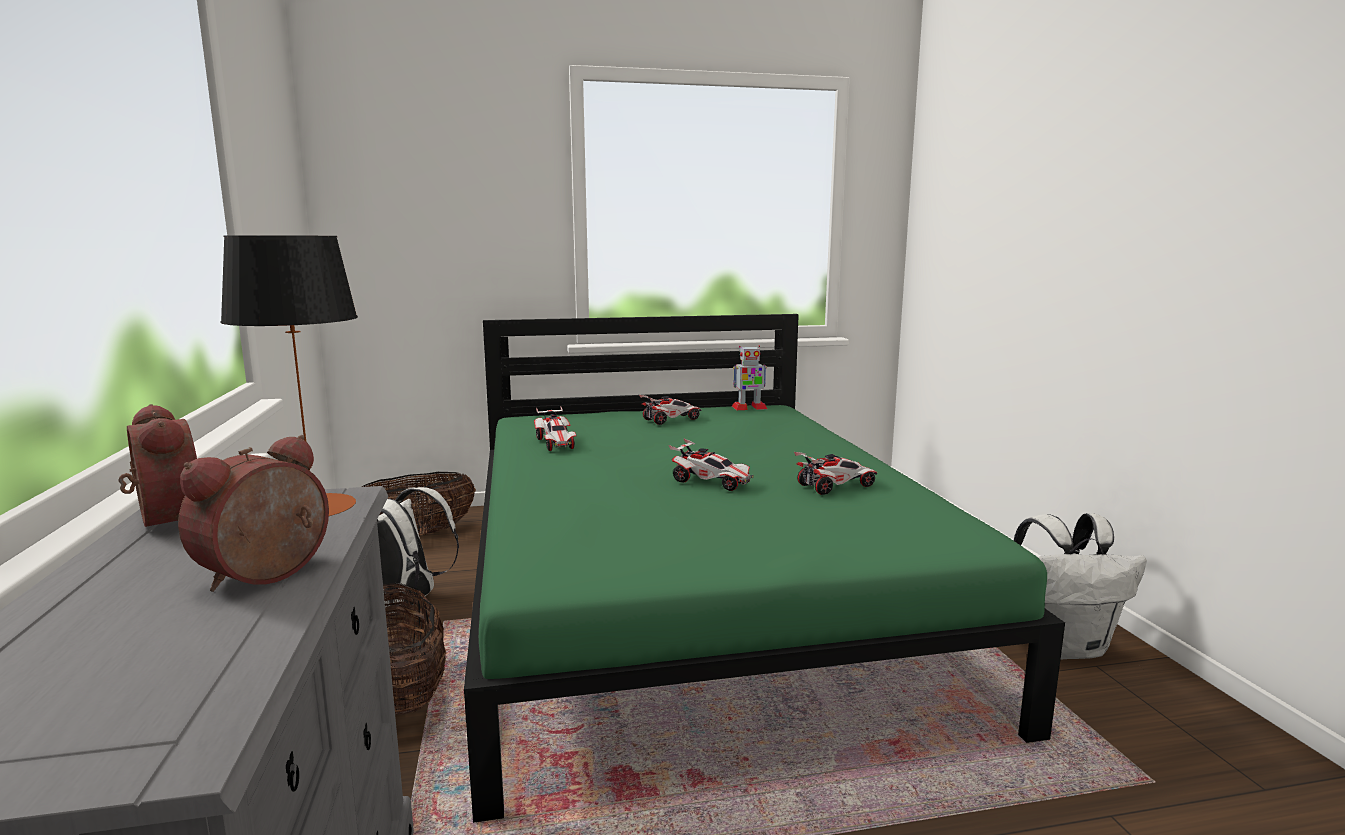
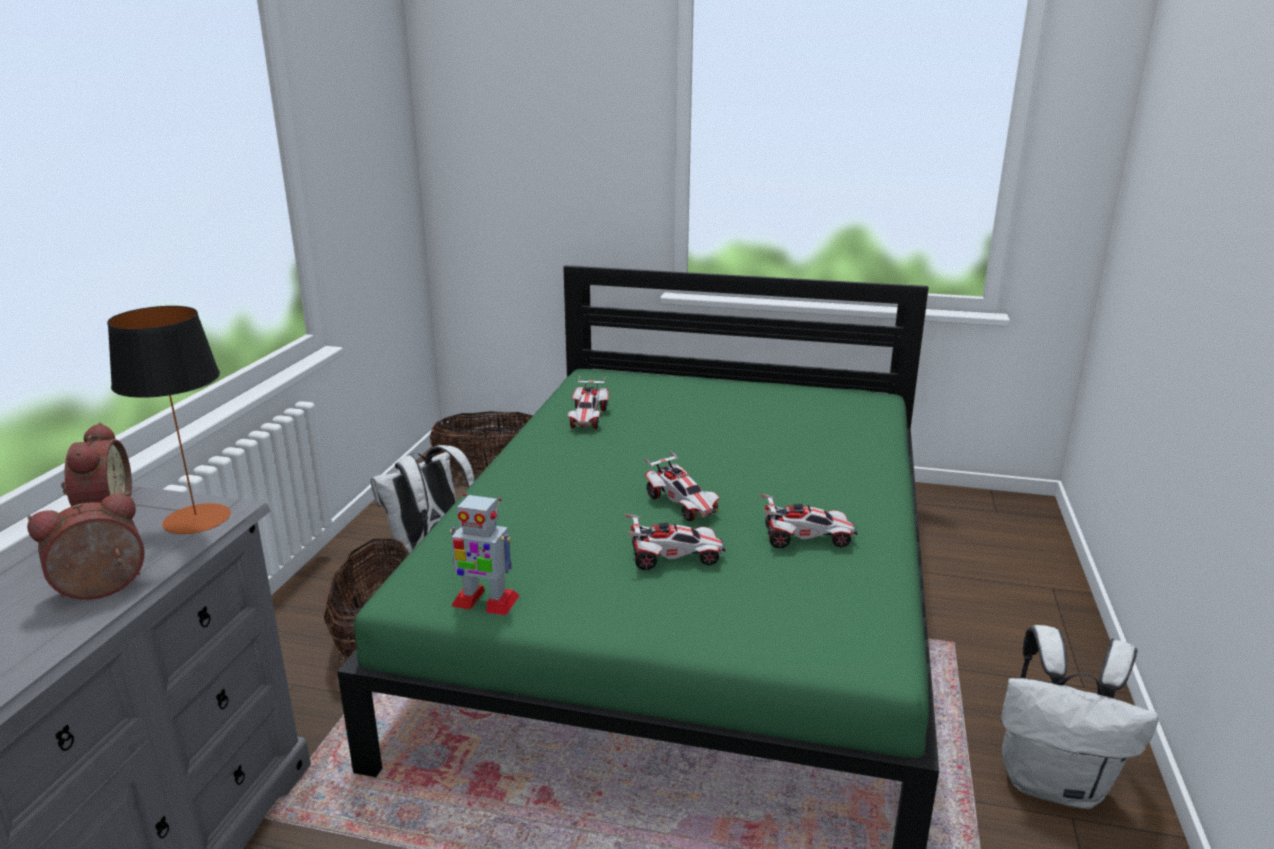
camera: 25 degrees right, 10 degrees up
(671, 420) = (736, 401): toy car -> toy car (674, 558)
(749, 408) = (843, 395): toy robot -> toy robot (484, 601)

